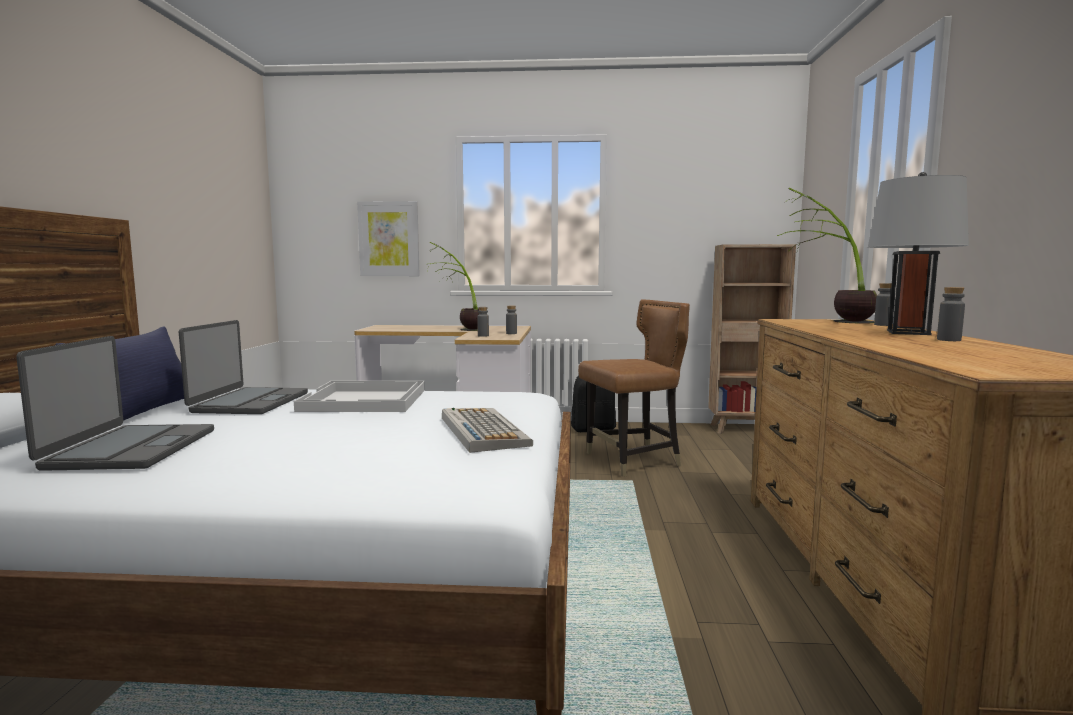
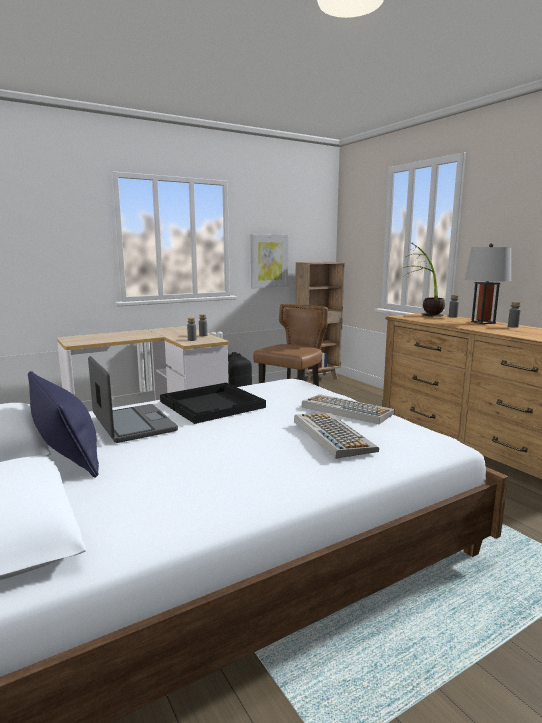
camera: 35 degrees left, 5 degrees up
(130, 449) = (181, 478): laptop -> none
(365, 400) = (213, 404): white tray -> black tray
(367, 447) = (331, 435): none -> keyboard
(389, 239) = (55, 259): picture -> picture (269, 261)
(460, 329) = (148, 334): potted plant -> none

